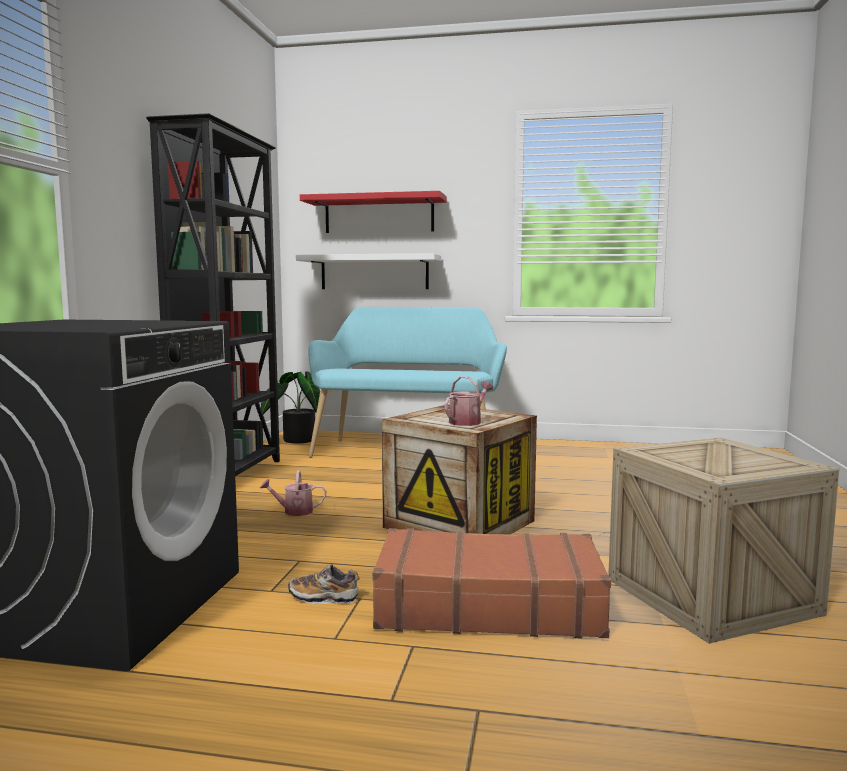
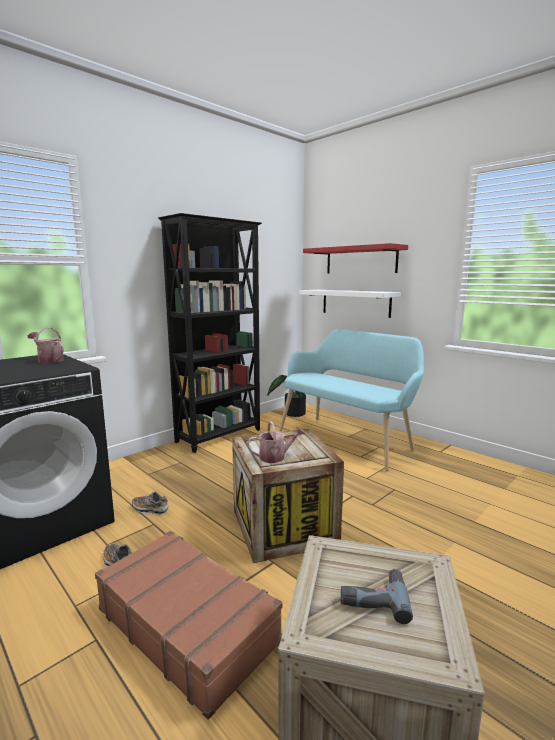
camera: 35 degrees right, 5 degrees up
(268, 552) = (150, 509): none -> shoe
(294, 511) = (208, 478): watering can -> watering can (48, 360)
(720, 458) = (373, 597): none -> power drill

